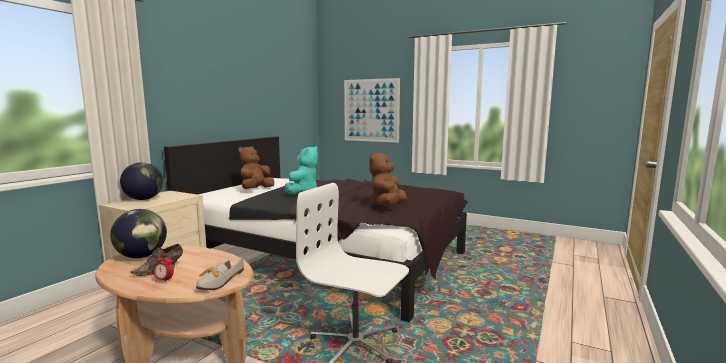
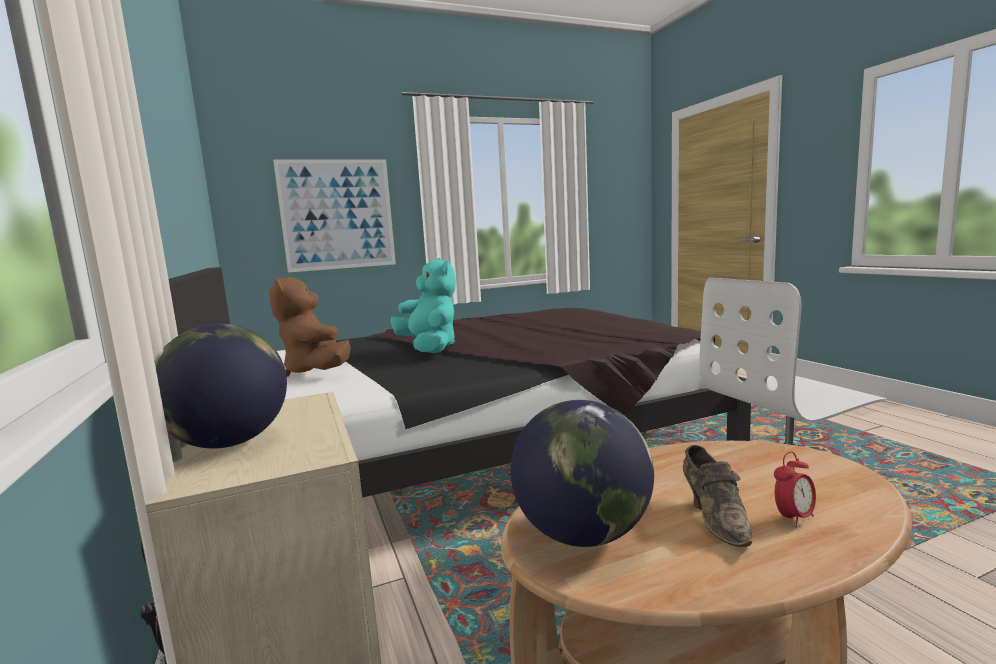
camera: 50 degrees left, 0 degrees up
(217, 283) = (829, 471): shoe -> none
(387, 206) = (610, 328): brown plush toy -> none

